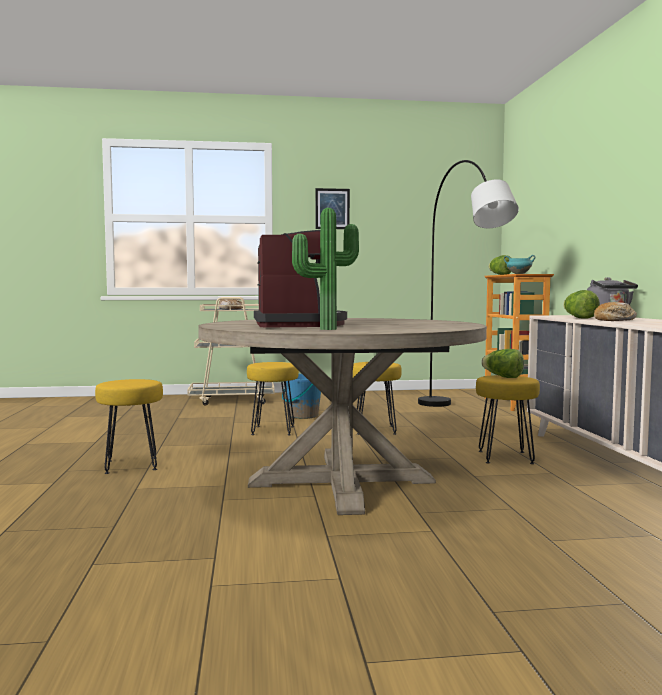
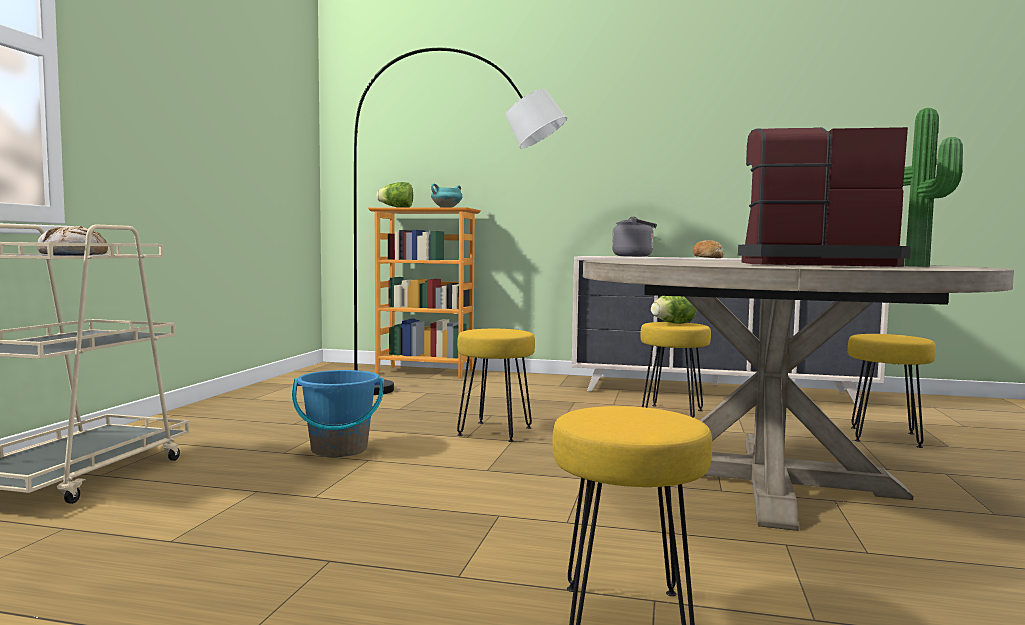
camera: 70 degrees left, 0 degrees up
(273, 430) = (429, 478): yellow stool -> yellow stool (884, 437)
(332, 208) = (153, 60): picture -> none
(579, 318) = (658, 257): lettuce -> none

